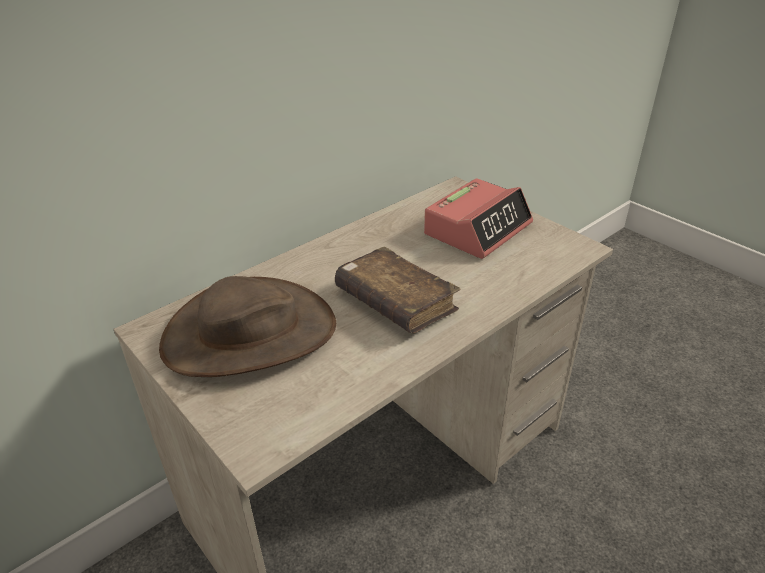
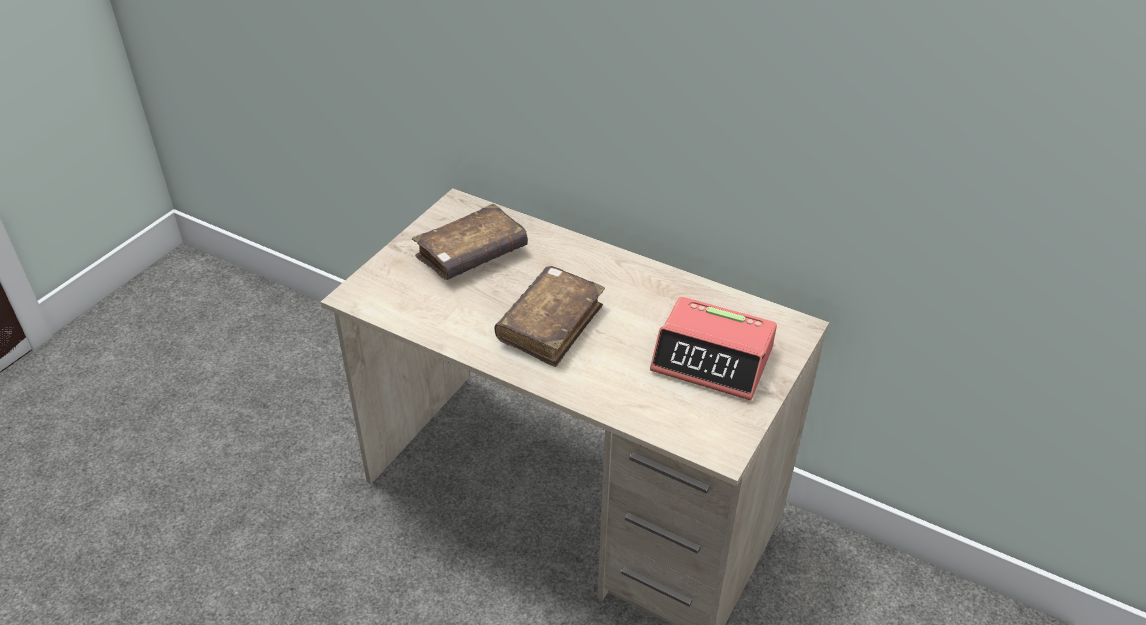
camera: 70 degrees right, 5 degrees up
(249, 334) = (471, 254): brown hat -> brown book

